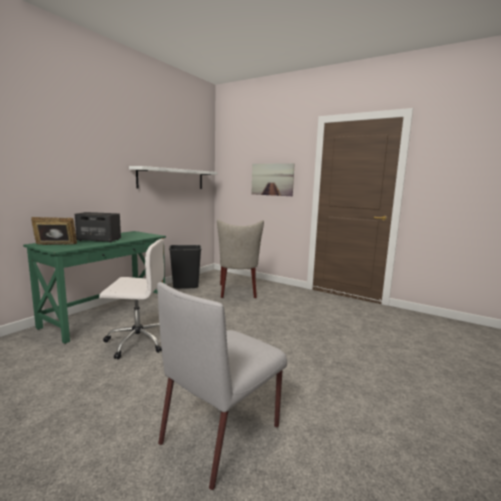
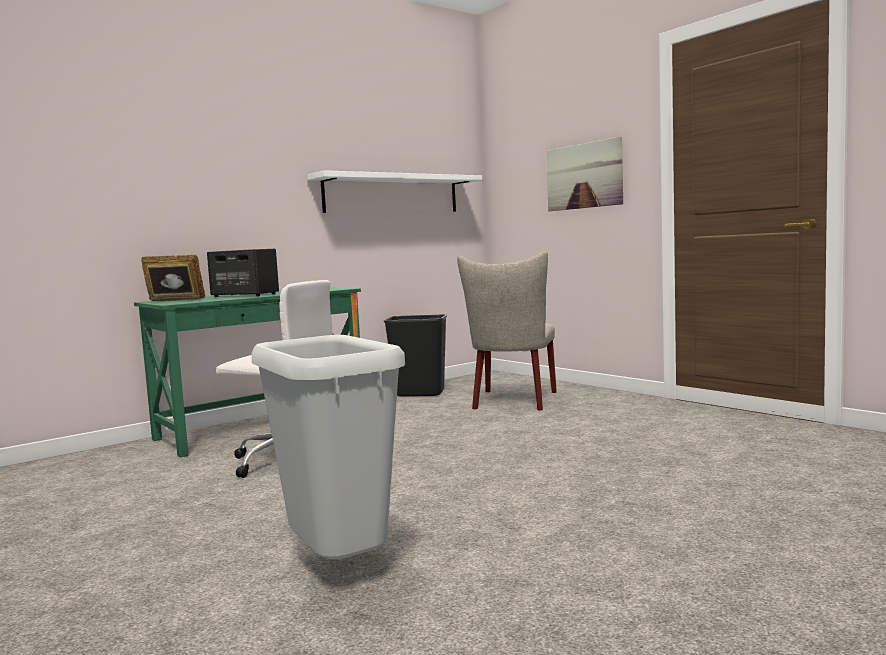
camera: 20 degrees right, 5 degrees down
(222, 433) = (337, 568): grey chair -> grey trash can

